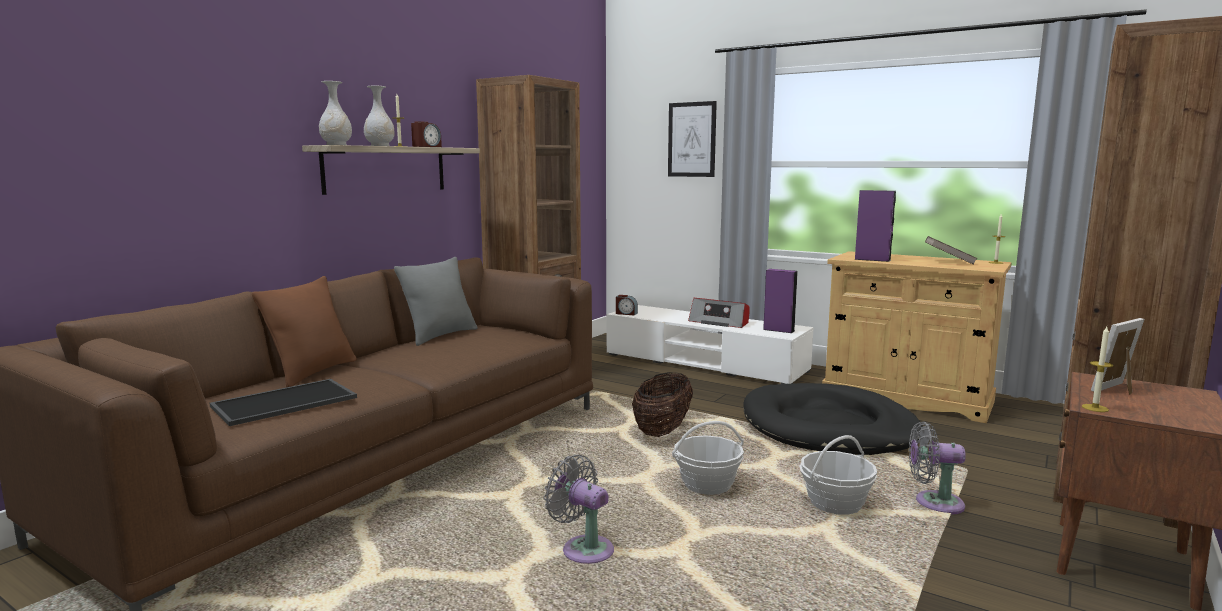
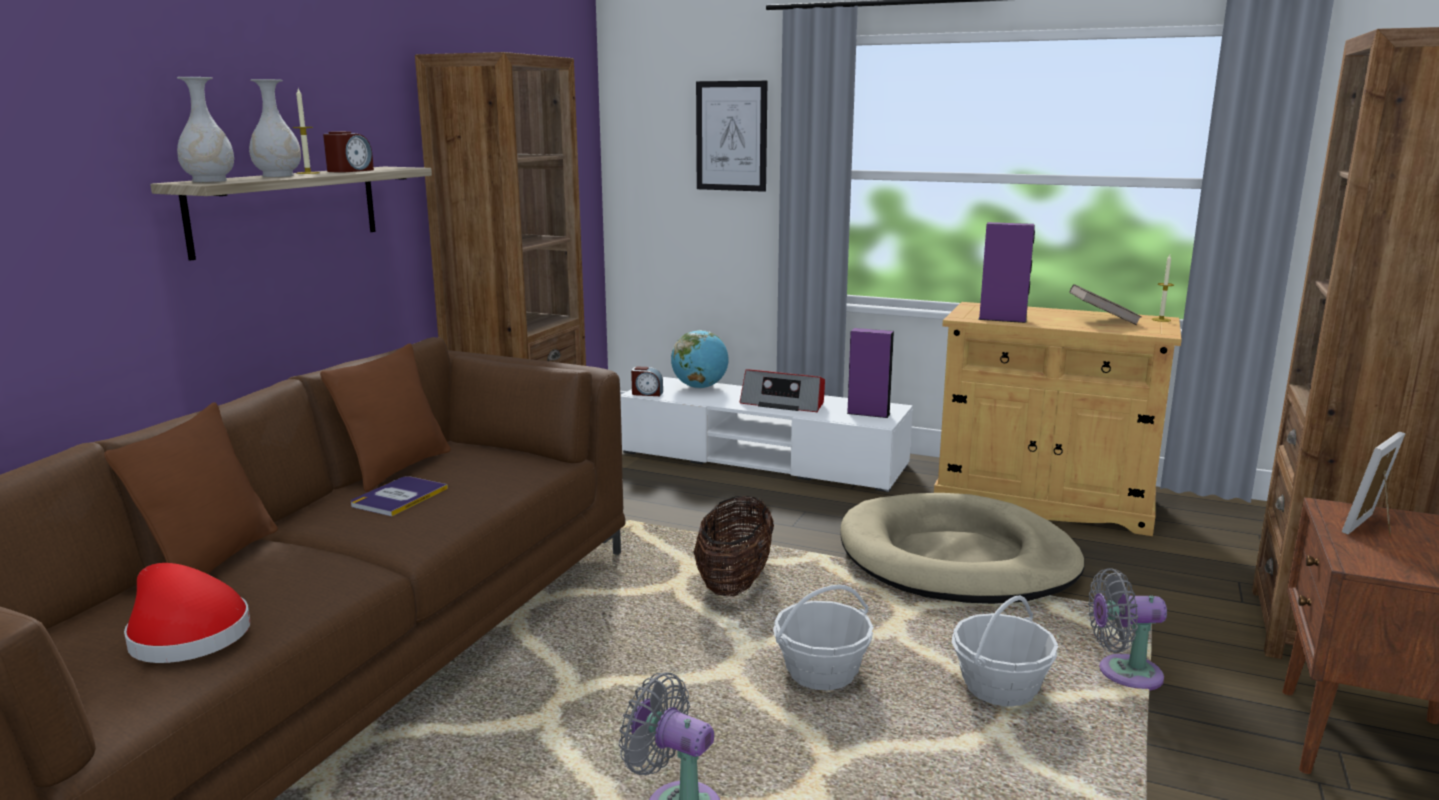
camera: 10 degrees left, 5 degrees up
(284, 403) = (185, 634): tray -> red hat
(435, 348) = (399, 497): none -> book
(440, 335) = (397, 468): grey pillow -> brown pillow
(664, 311) = (700, 387): none -> globe
(828, 427) = (957, 558): black dog bed -> beige dog bed
(1095, 408) = (1360, 565): candle -> none

